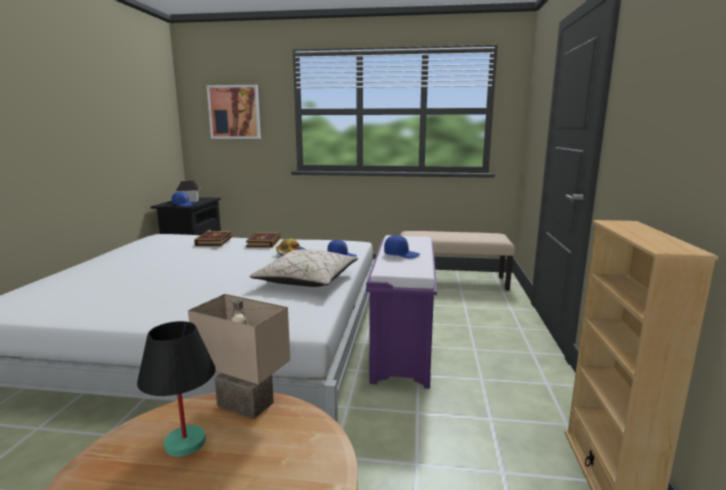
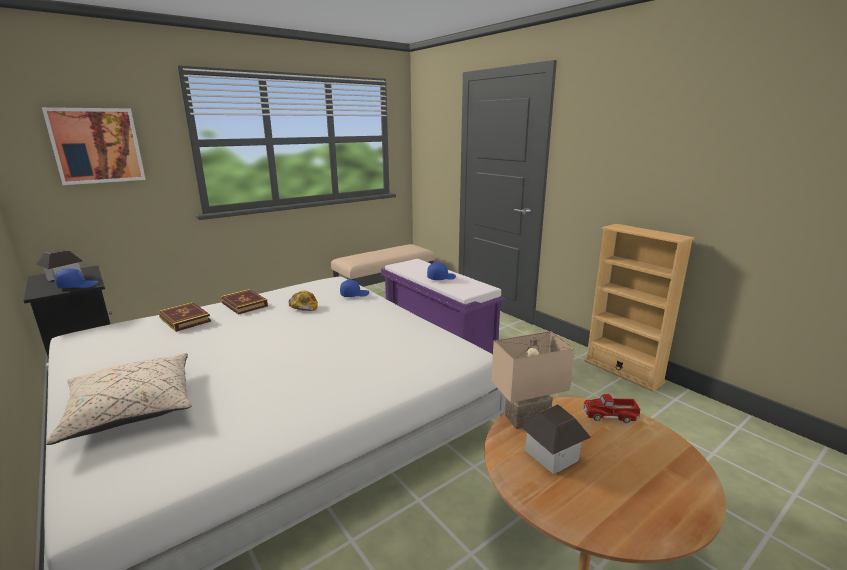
camera: 45 degrees left, 5 degrees up
(186, 442) = (552, 455): black table lamp -> toy house
(306, 280) = (381, 323): beige pillow -> beige pillow (131, 409)
(315, 454) = (609, 415): none -> toy truck

